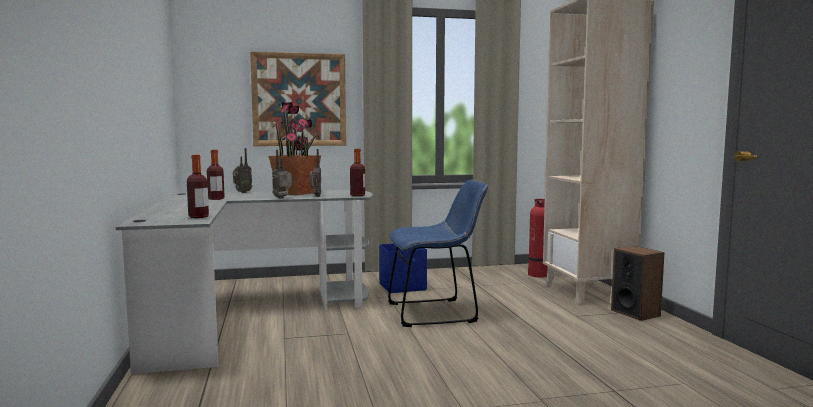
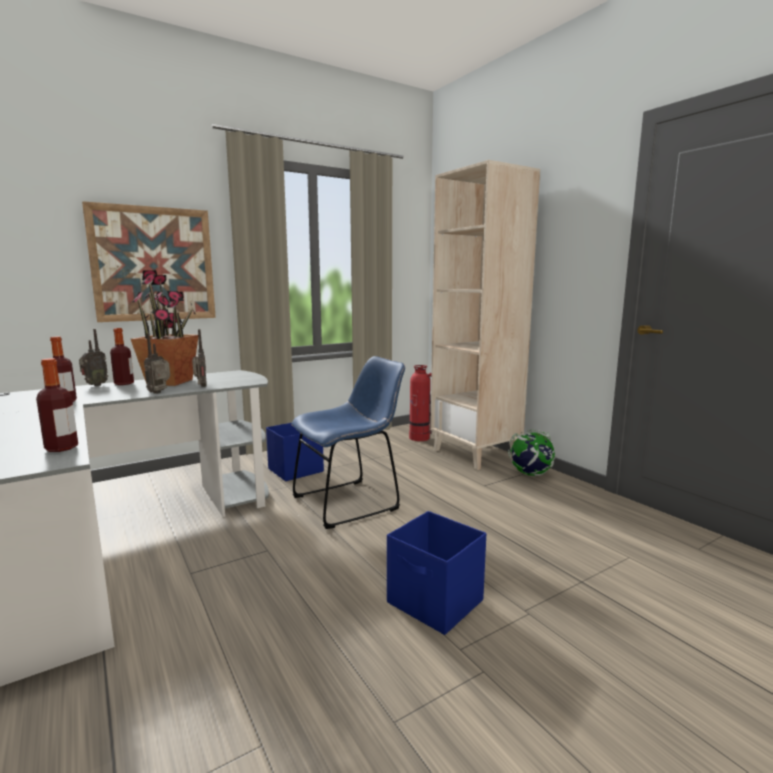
camera: 20 degrees left, 5 degrees up
(357, 195) = (251, 381): bottle -> bottle (124, 383)
(463, 382) = (435, 603): none -> blue storage box
(635, 313) = (530, 474): speaker -> globe

